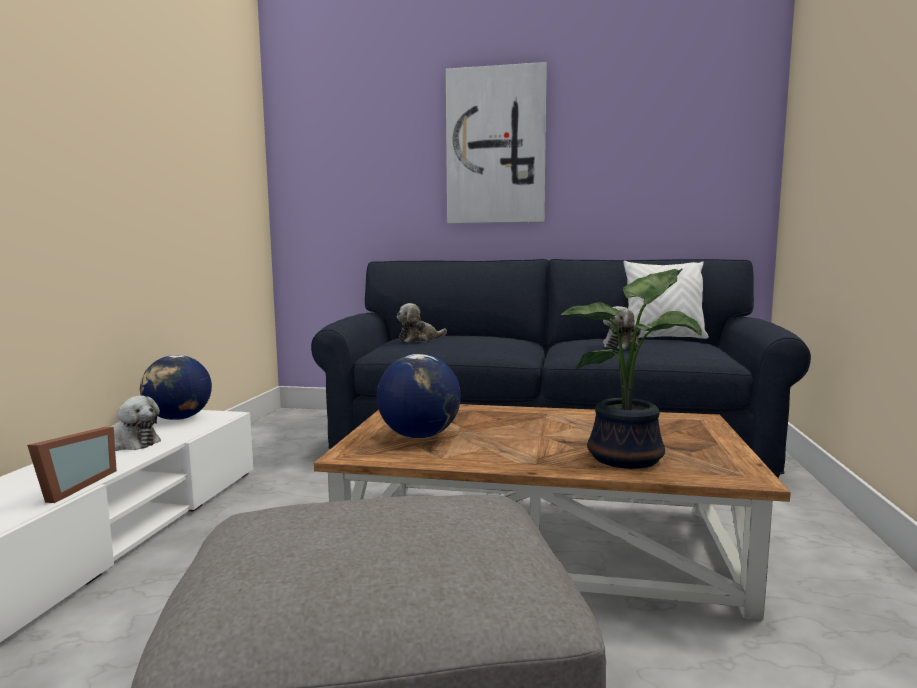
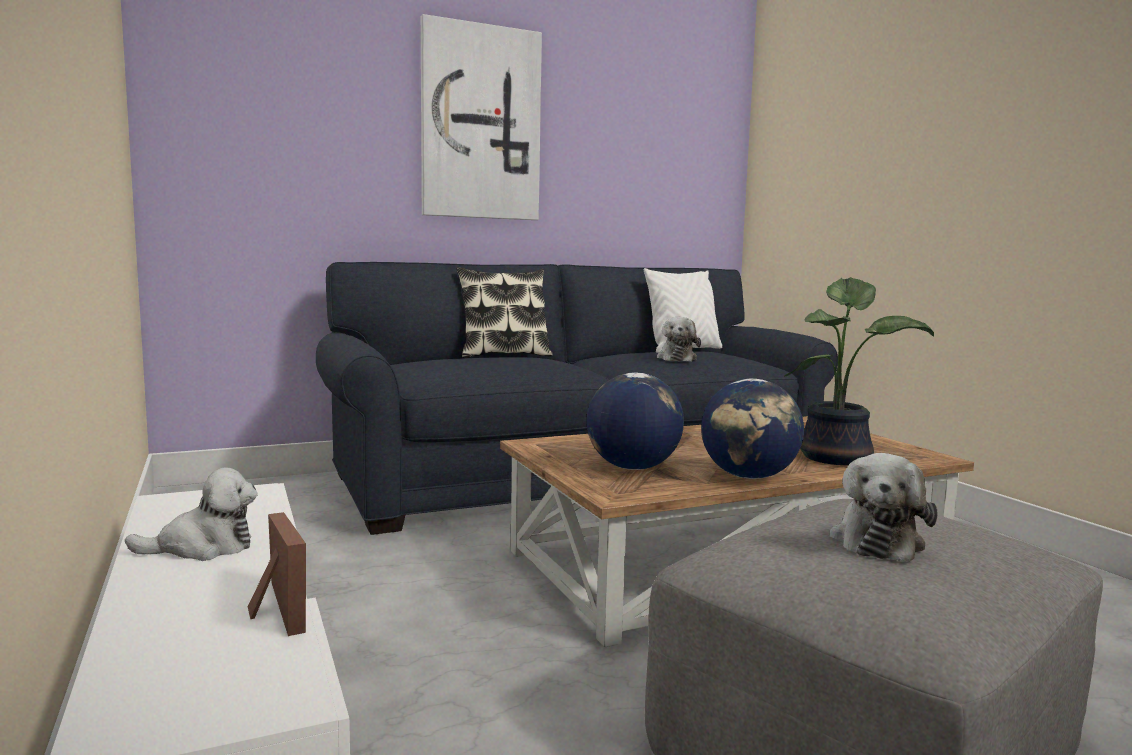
camera: 35 degrees left, 0 degrees up
(178, 419) = (192, 506): globe -> globe (749, 477)
(419, 339) = (453, 364): plush toy -> plush toy (877, 540)
(486, 334) = (504, 355): none -> pillow

